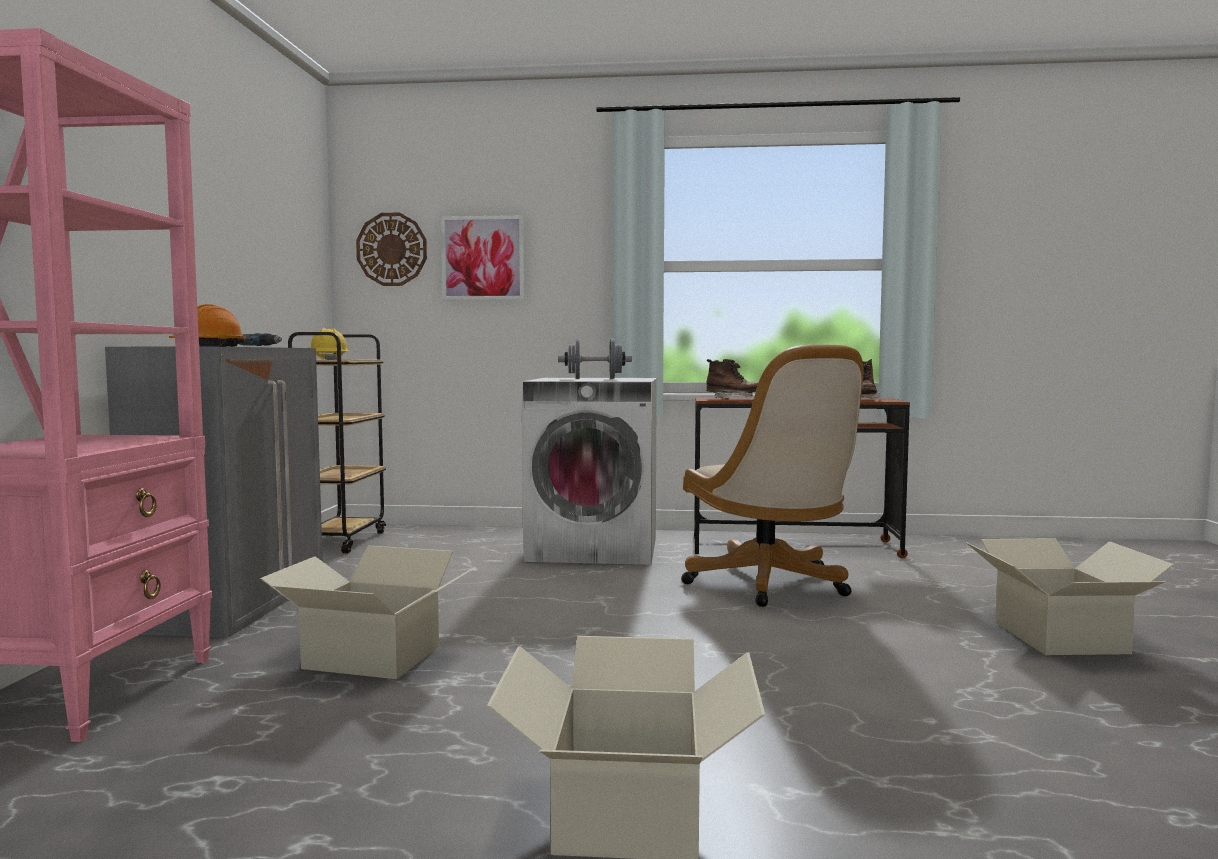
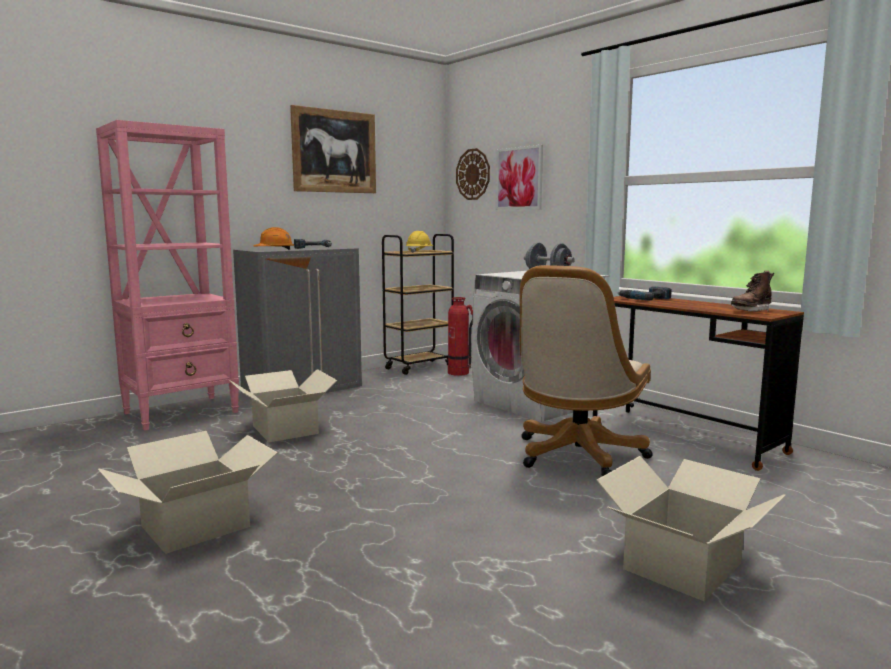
camera: 45 degrees right, 5 degrees up
(225, 186) = (334, 151): none -> picture
(416, 538) = (458, 373): none -> fire extinguisher
(735, 398) = (645, 299): brown boot -> power drill

